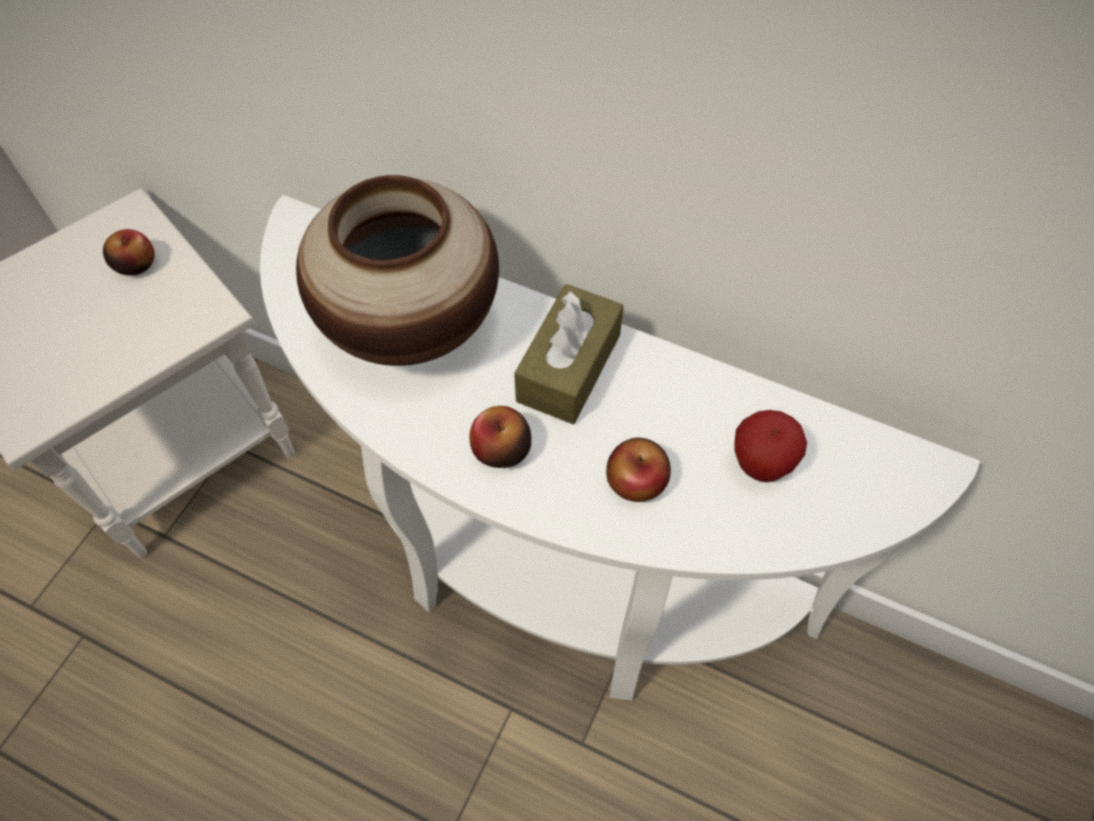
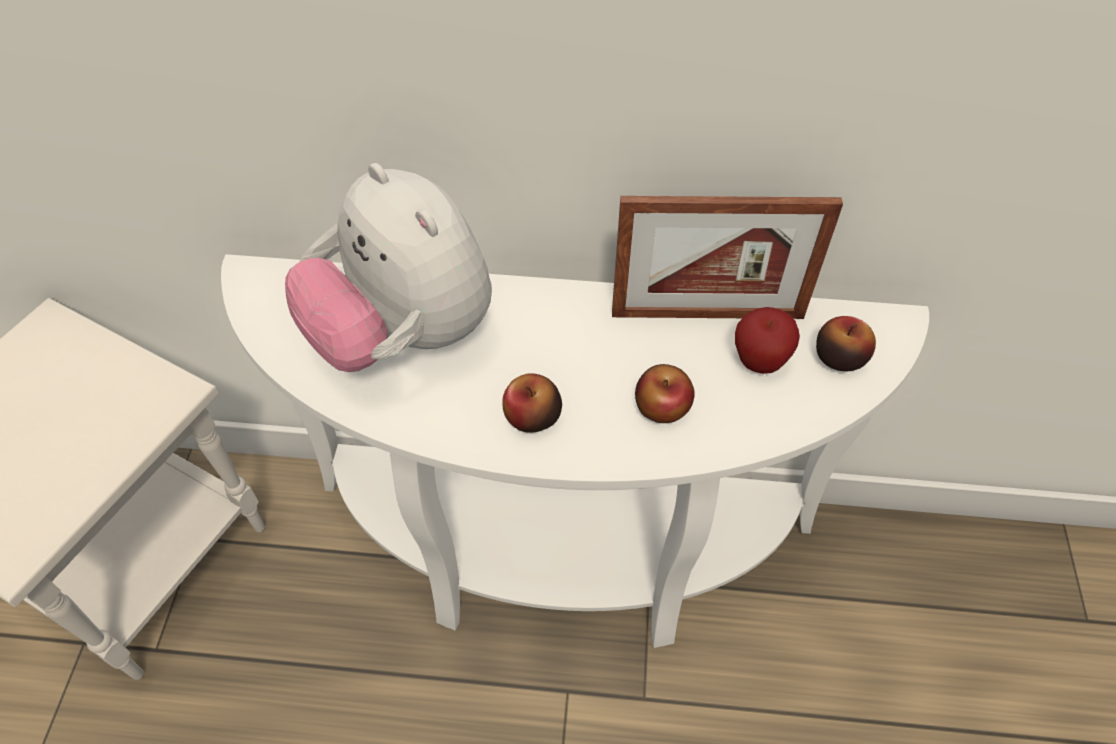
camera: 20 degrees left, 5 degrees down
(136, 264) = (72, 370): apple -> apple (839, 357)
(412, 326) = (403, 335): vase -> plush toy
(569, 367) = (562, 330): brown tissue box -> none
(727, 396) = (707, 314): none -> picture frame

